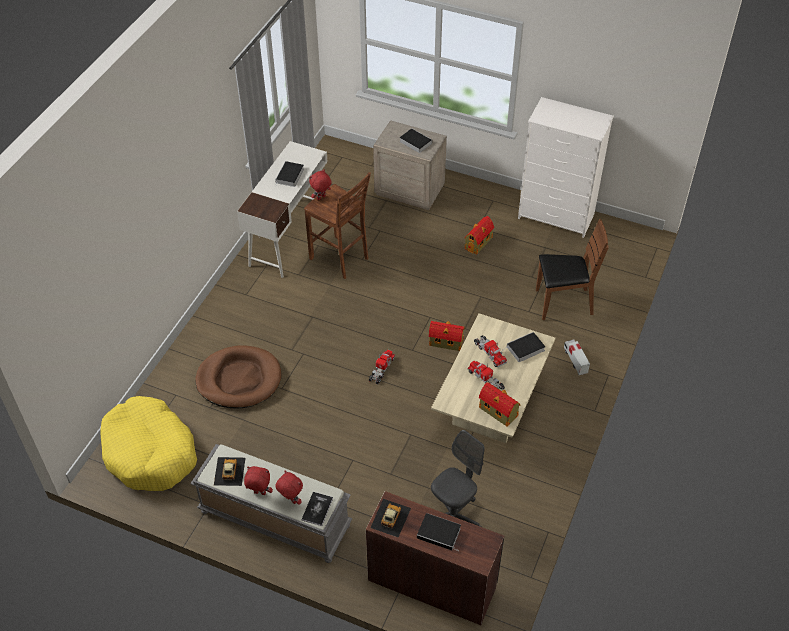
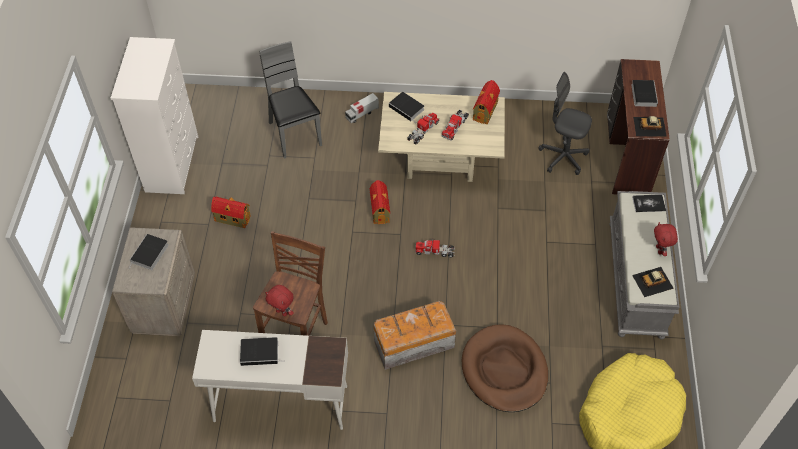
camera: 110 degrees left, 5 degrees up
(291, 500) = (652, 225): red plush toy -> none
(297, 327) = (412, 343): none -> storage box
(563, 303) = (294, 135): brown chair -> grey chair

